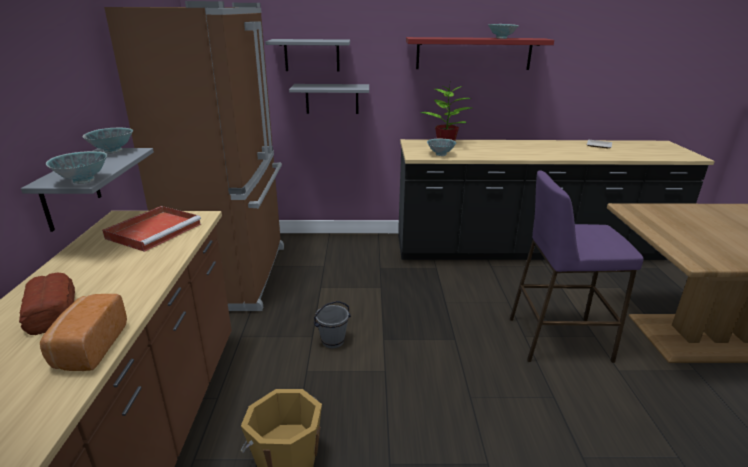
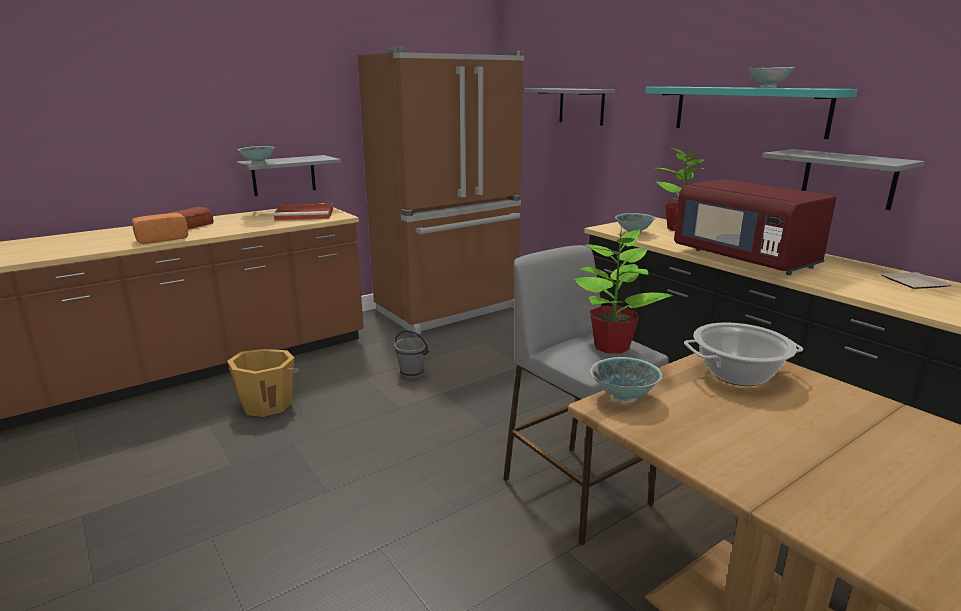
camera: 55 degrees right, 5 degrees down
(113, 151) = (320, 157): bowl -> bowl (624, 397)
(332, 98) = (593, 156): grey shelf -> grey shelf (848, 179)
(473, 53) = (748, 110): red shelf -> turquoise shelf
(528, 153) = (745, 259): none -> red microwave
(557, 339) = (575, 490): purple stool -> grey stool
(596, 231) = (611, 346): none -> potted plant
(661, 218) = (737, 374): none -> cooking pot

